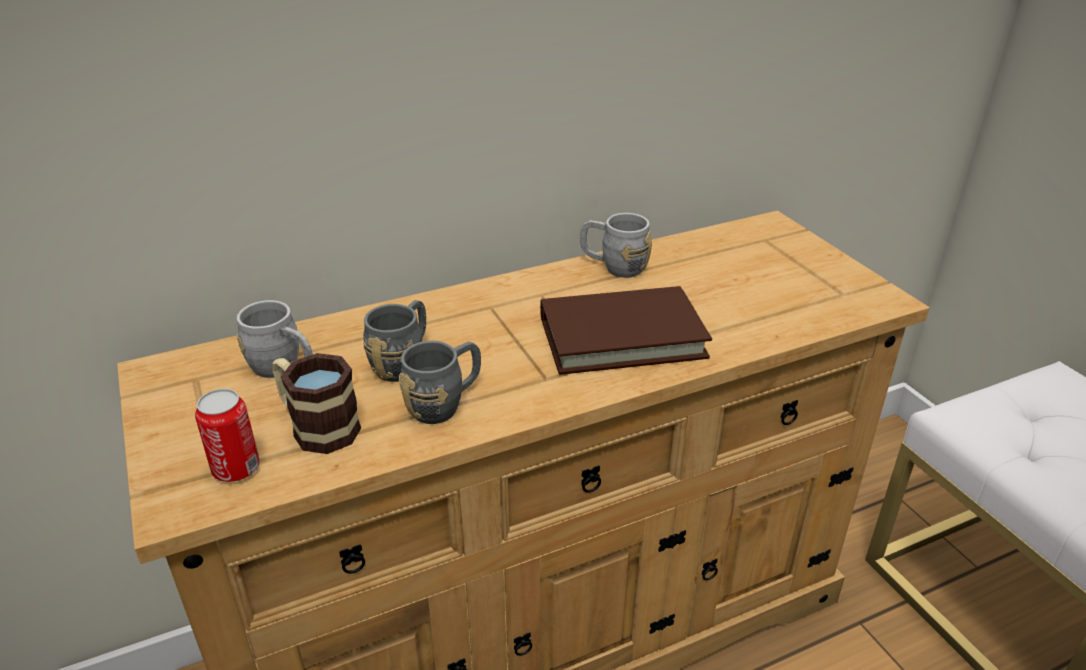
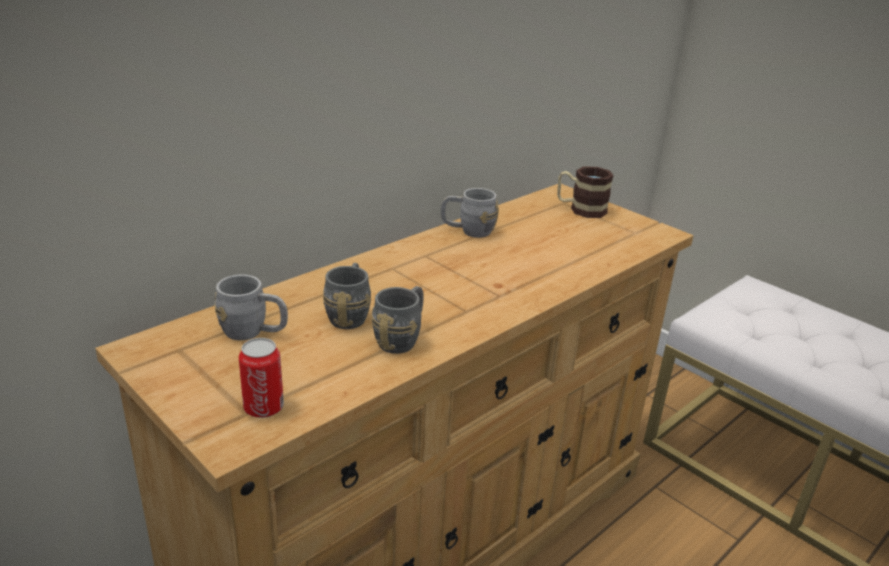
camera: 20 degrees left, 5 degrees down
(316, 426) = (310, 368): mug -> mug (580, 209)
(621, 337) = (503, 277): brown book -> none

